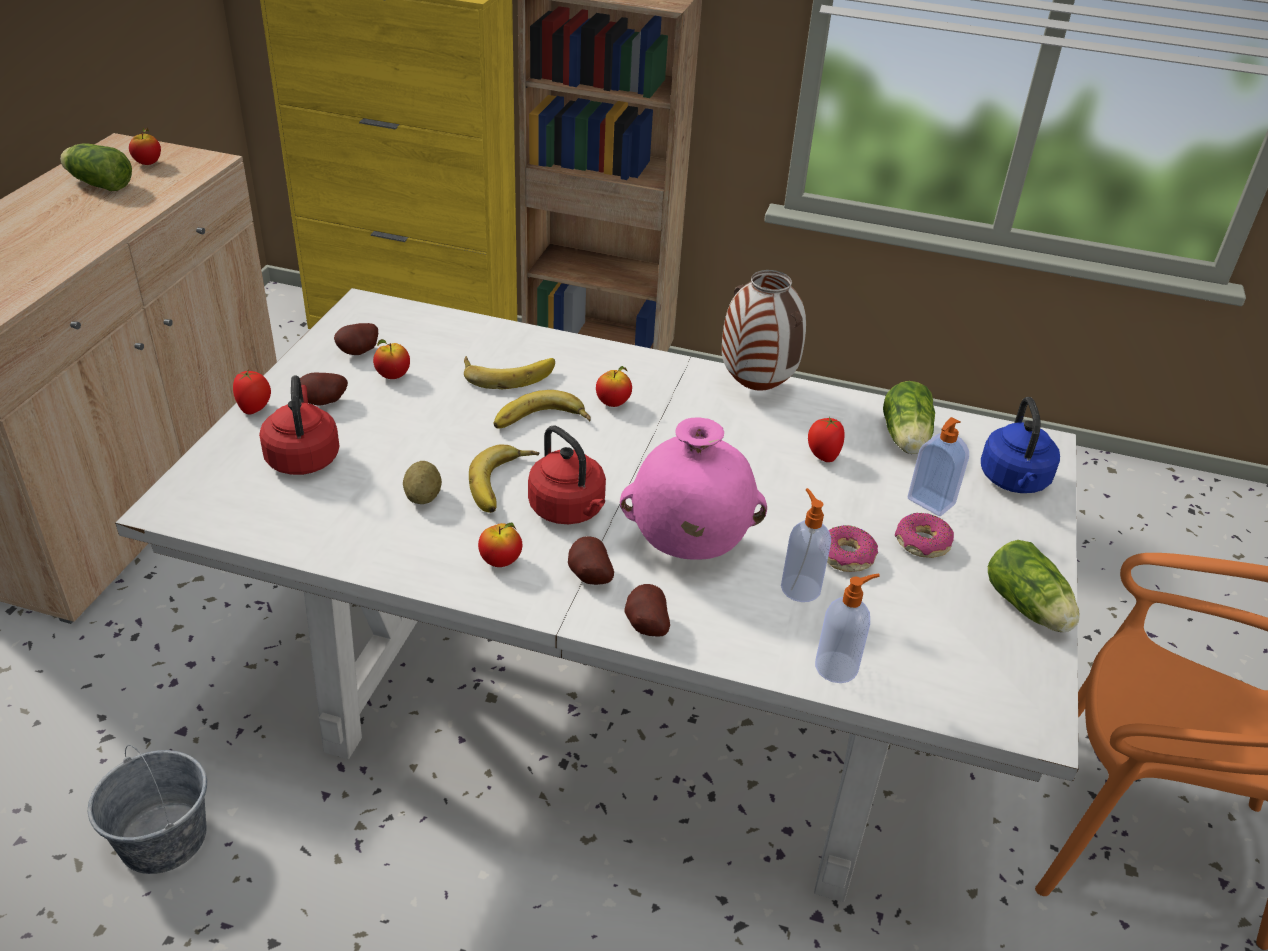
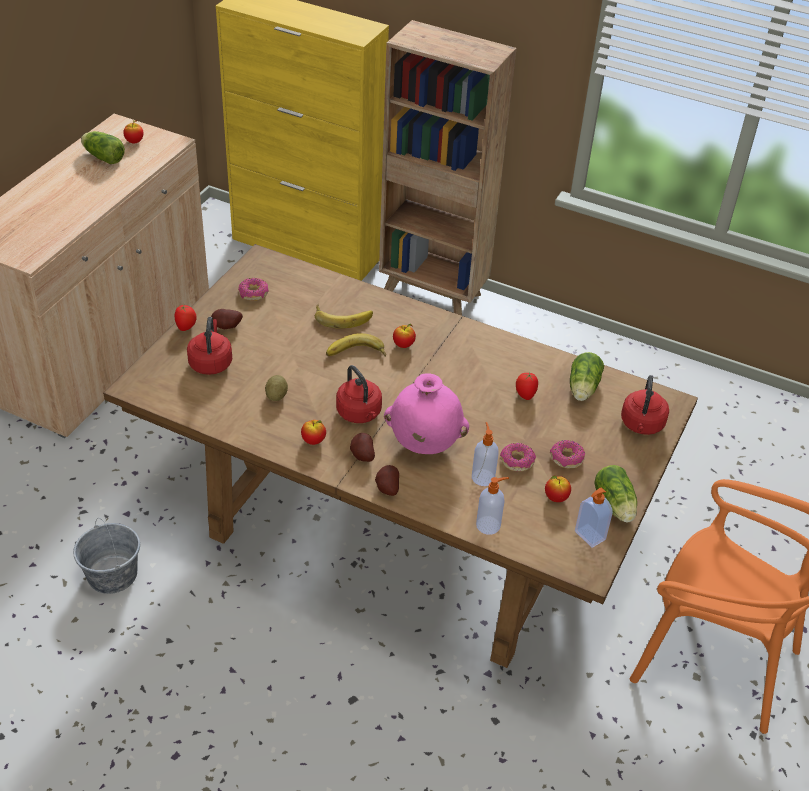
camera: 10 degrees right, 5 degrees up
(360, 353) = (253, 293): potato -> donut
(393, 376) = (271, 312): apple -> apple (556, 498)
(505, 484) = (325, 393): banana -> none
(623, 705) = (398, 533): white dining table -> brown dining table
(757, 388) = (499, 343): vase -> none
(930, 502) = (581, 433): soap dispenser -> soap dispenser (589, 536)
(1014, 481) = (641, 425): blue kettle -> red kettle

